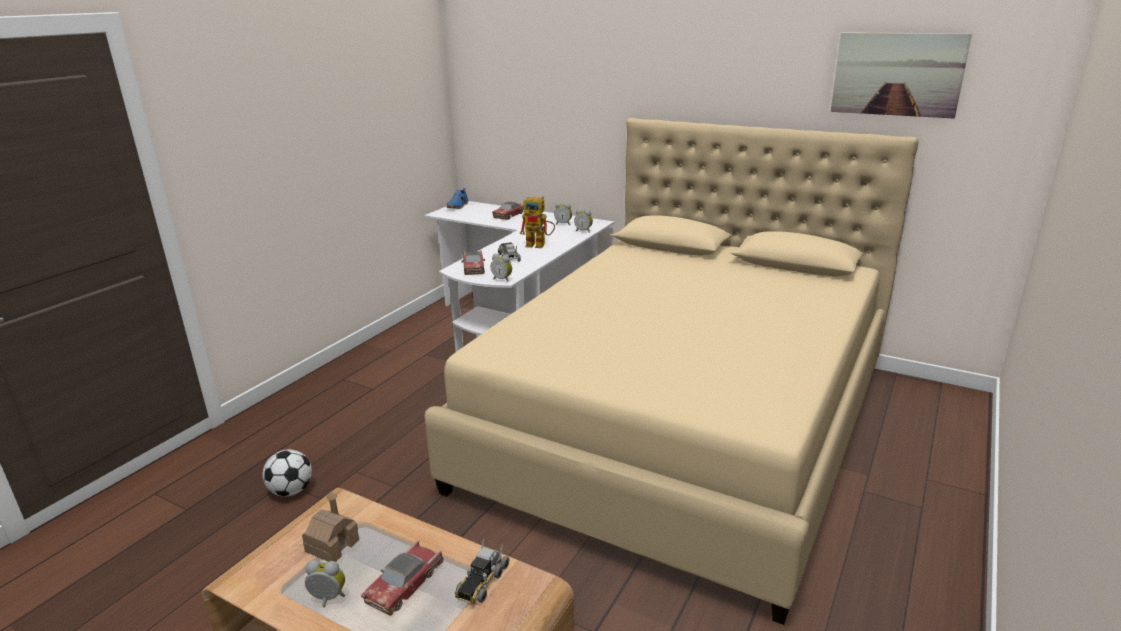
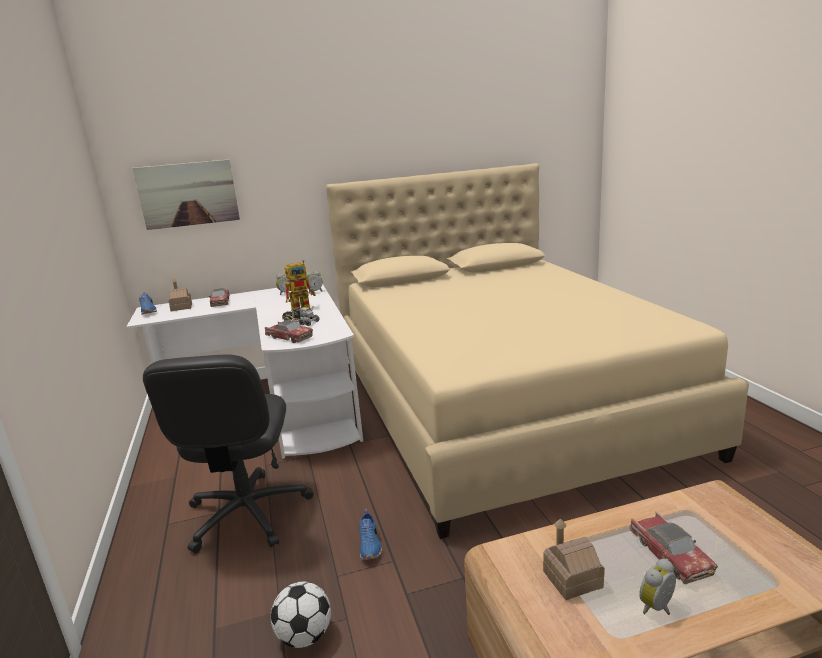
camera: 45 degrees left, 5 degrees down
(382, 399) = (247, 513): none -> black office chair
(400, 467) = (370, 545): none -> blue shoe
(481, 210) = (181, 307): none -> toy house
(481, 582) = (696, 514): toy truck -> none
(502, 279) = (337, 334): alarm clock -> none
(897, 74) = (514, 123): picture -> picture (188, 194)

